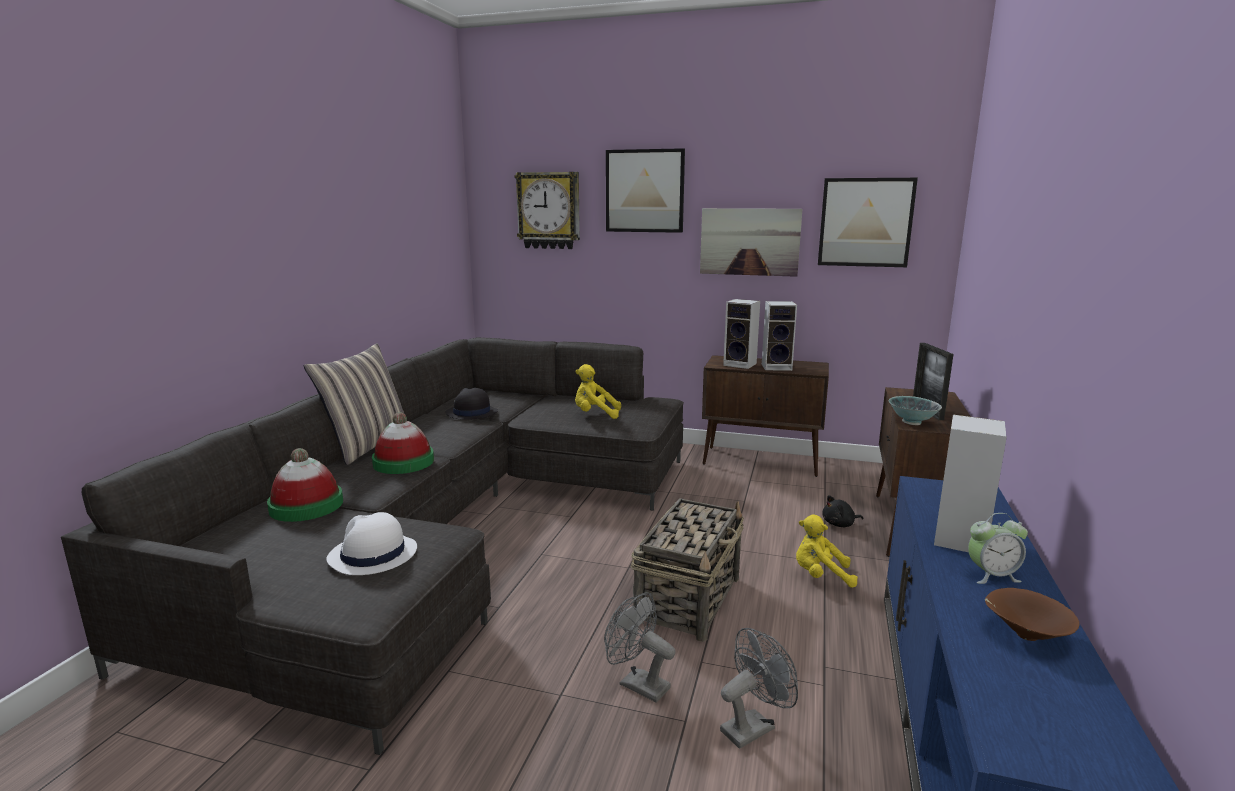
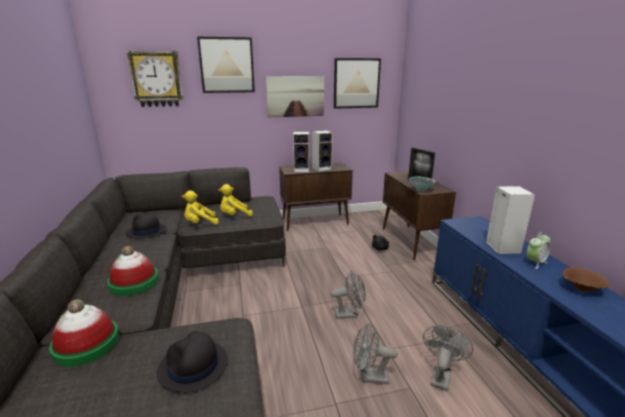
camera: 30 degrees left, 5 degrees up
(368, 445) = (87, 276): pillow -> none
(372, 555) = (193, 366): white hat -> black hat
(689, 598) = (349, 314): basket -> grey fan
(820, 576) = (396, 279): yellow plush toy -> yellow plush toy (200, 223)

